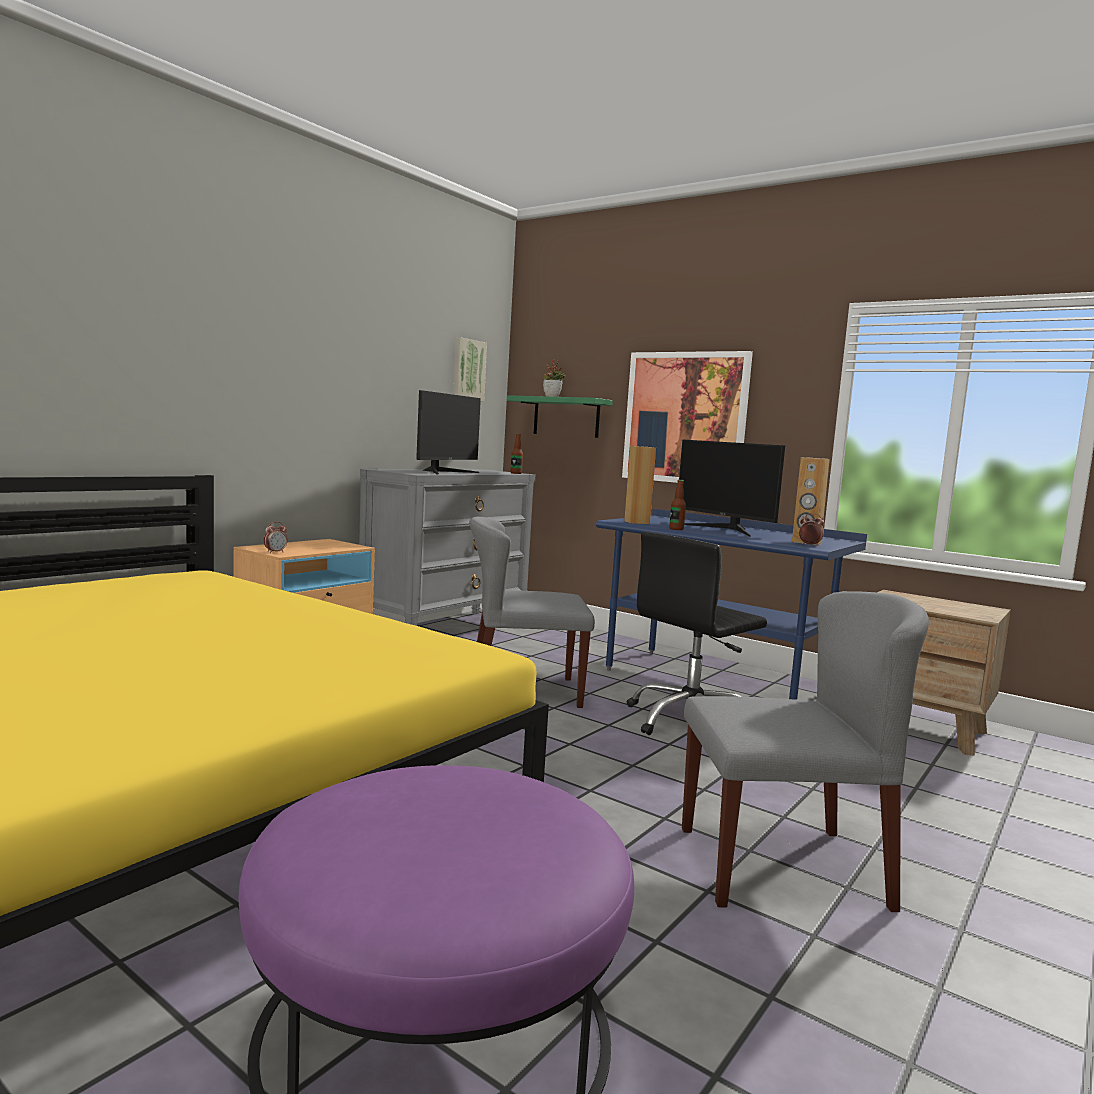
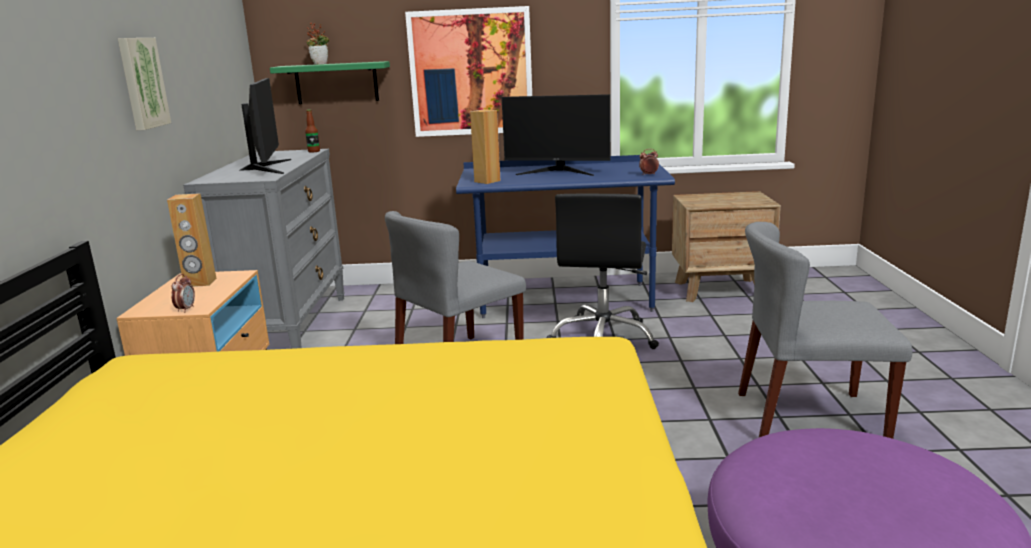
camera: 35 degrees left, 10 degrees up
(468, 370) = (225, 45): picture -> picture (141, 83)
(676, 529) = (534, 182): bottle -> none
(783, 866) = (808, 418): grey chair -> grey chair turned 135 degrees counterclockwise
(806, 542) = (637, 172): brown speaker -> brown speaker (200, 283)

